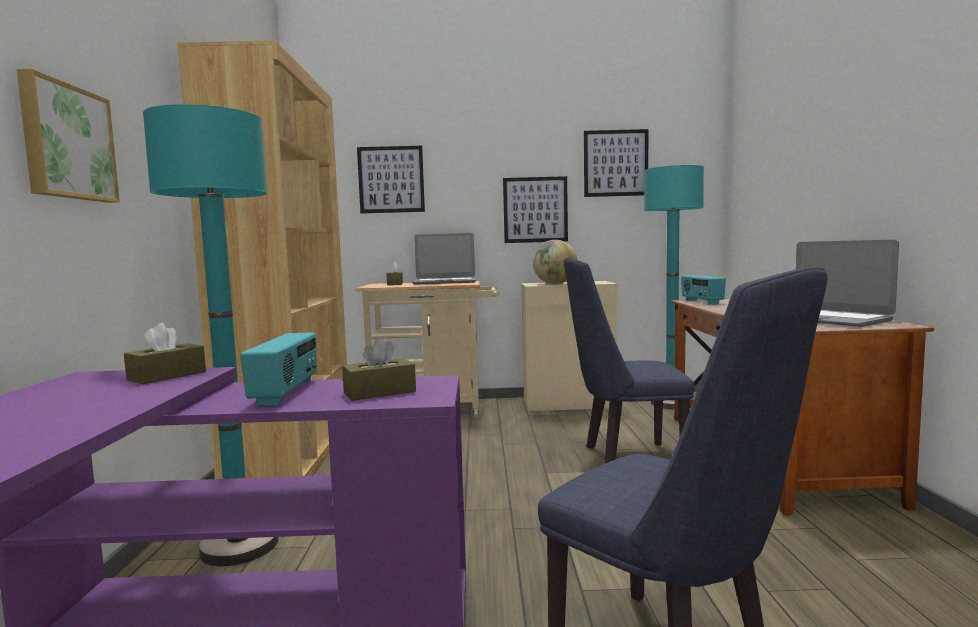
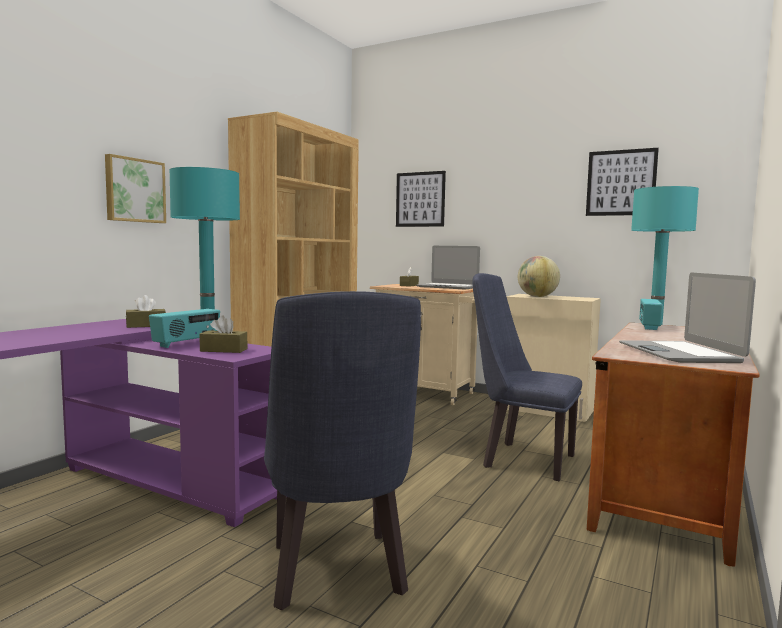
camera: 30 degrees right, 0 degrees up
(535, 210) = (538, 227): picture -> none

